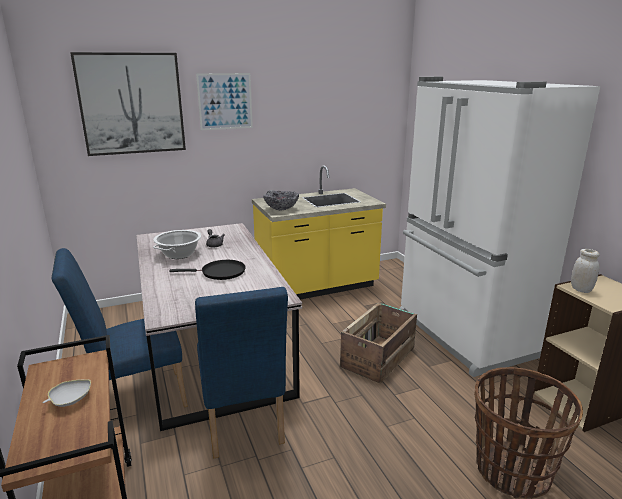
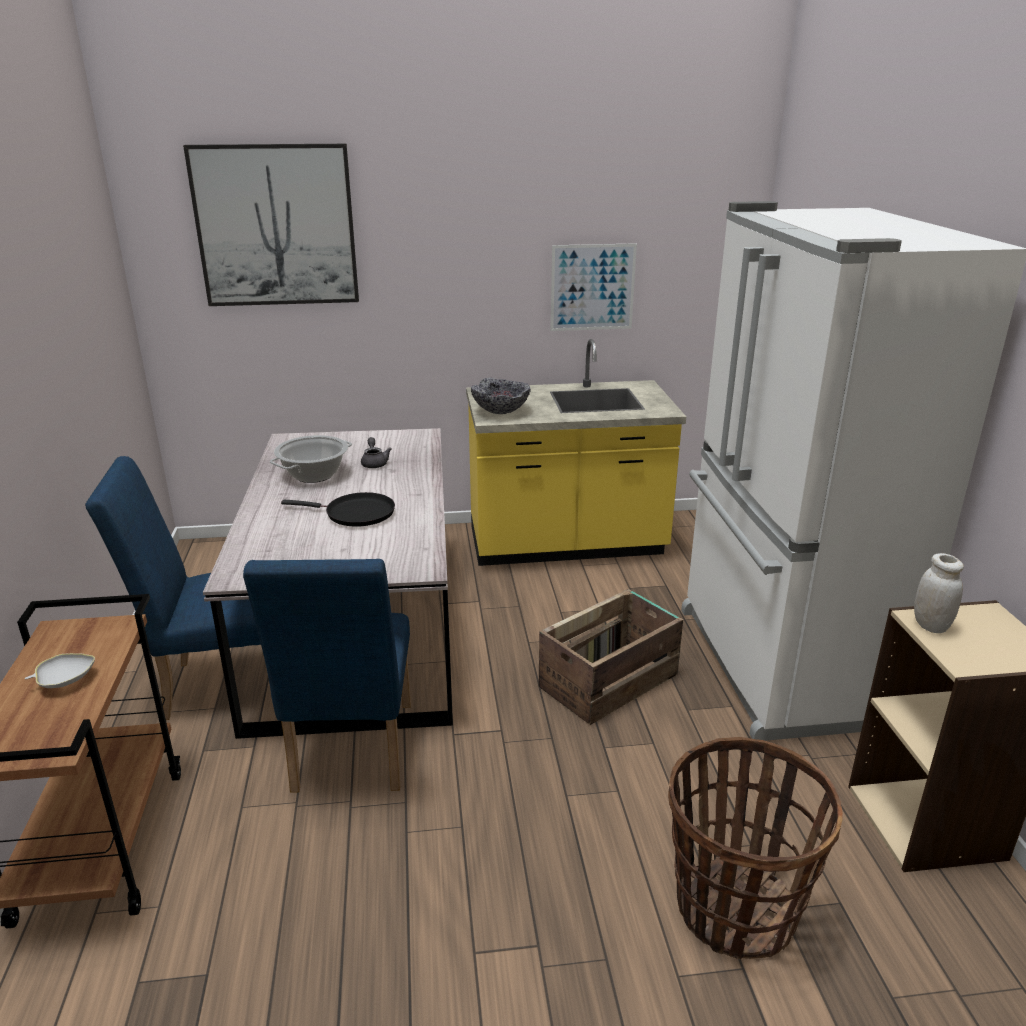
camera: 15 degrees right, 5 degrees up
(225, 101) = (426, 224): picture -> picture (592, 287)

